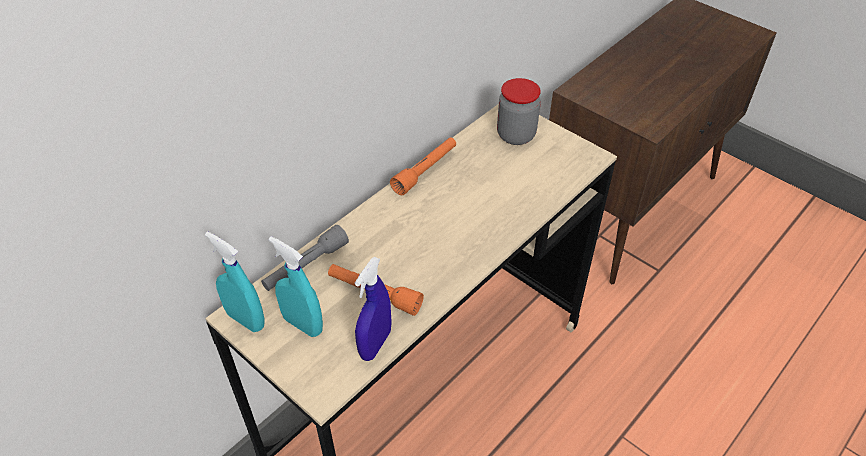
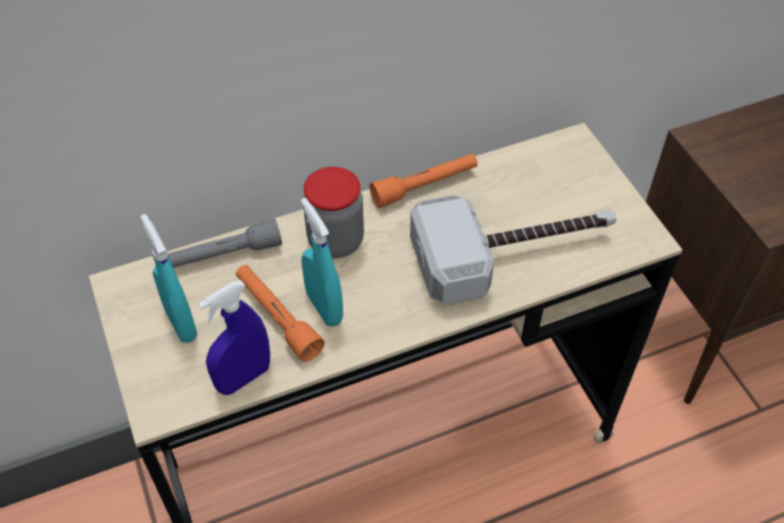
camera: 25 degrees right, 5 degrees up
(245, 320) = (126, 294): turquoise spray bottle -> turquoise spray bottle (324, 307)
(513, 193) = (515, 251): none -> hammer
(516, 135) = (564, 177): jar -> jar (335, 241)

